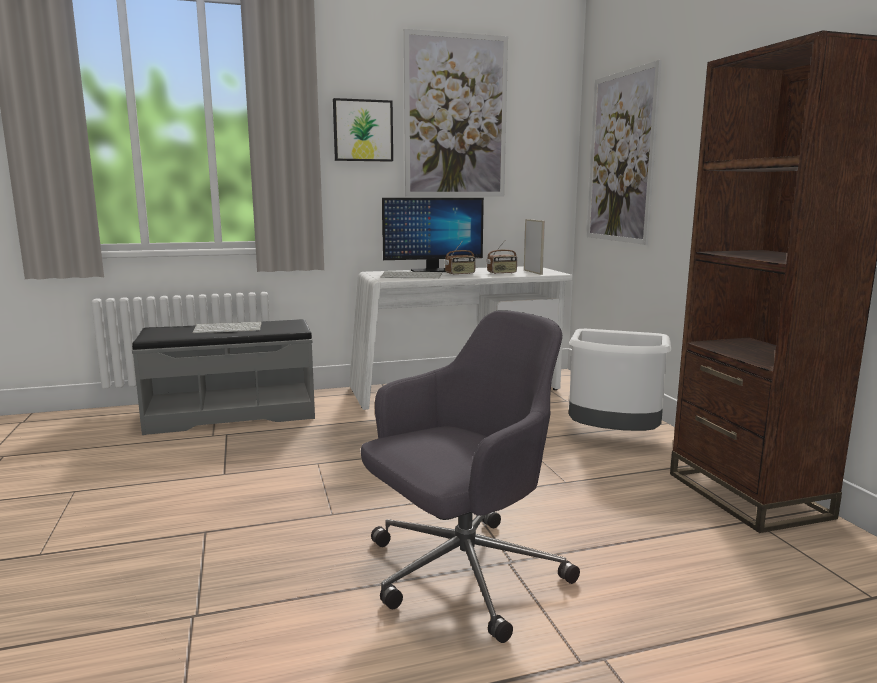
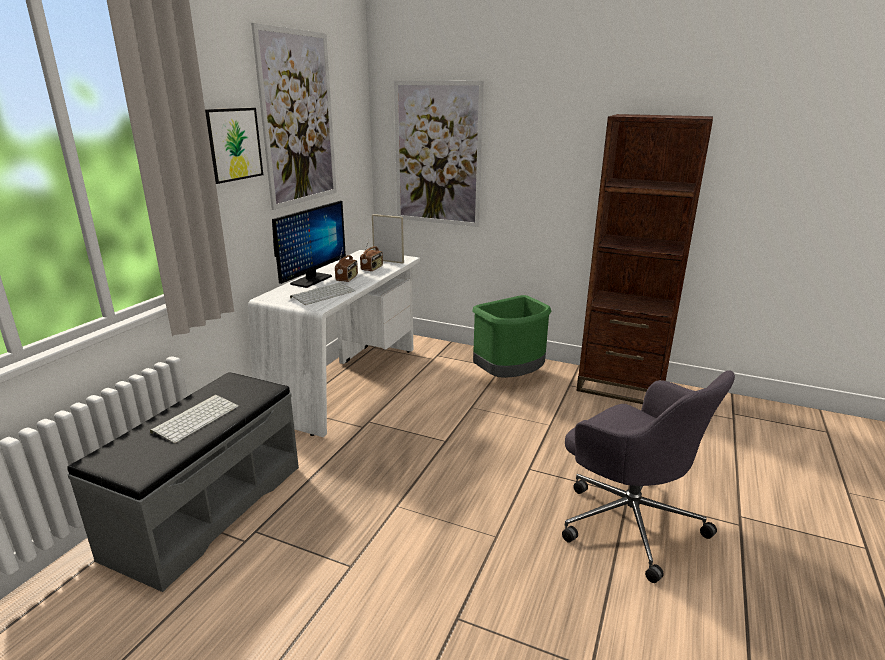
camera: 50 degrees left, 10 degrees up
(461, 574) = (628, 520): grey office chair -> grey office chair turned 135 degrees clockwise
(613, 437) = (510, 377): white trash can -> green trash can

